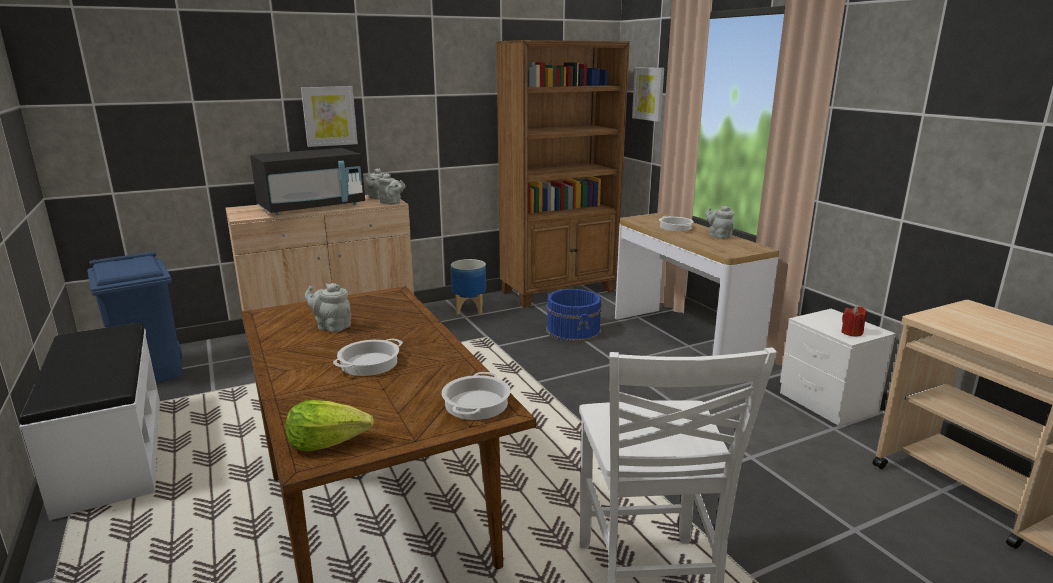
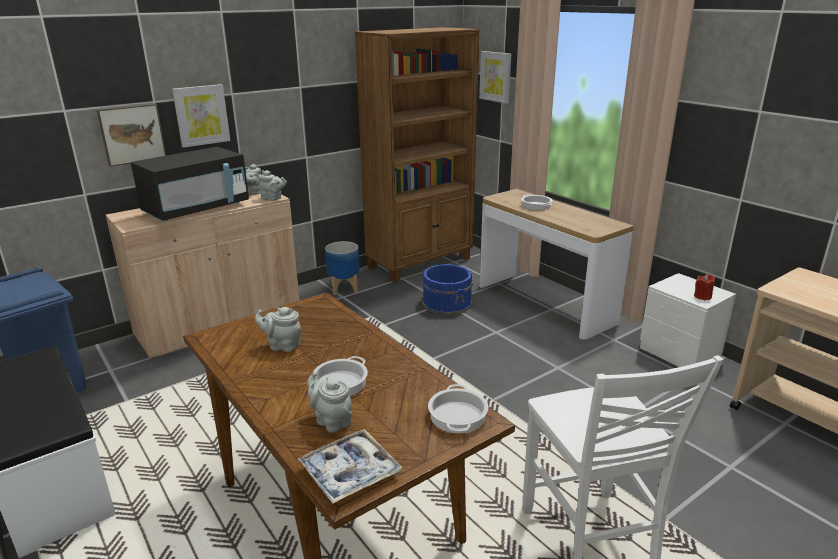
camera: 10 degrees left, 5 degrees up
(257, 129) = (131, 134): none -> picture
(328, 442) = (350, 472): lettuce -> tray
(718, 236) = (577, 212): grey teapot -> grey teapot (331, 421)

